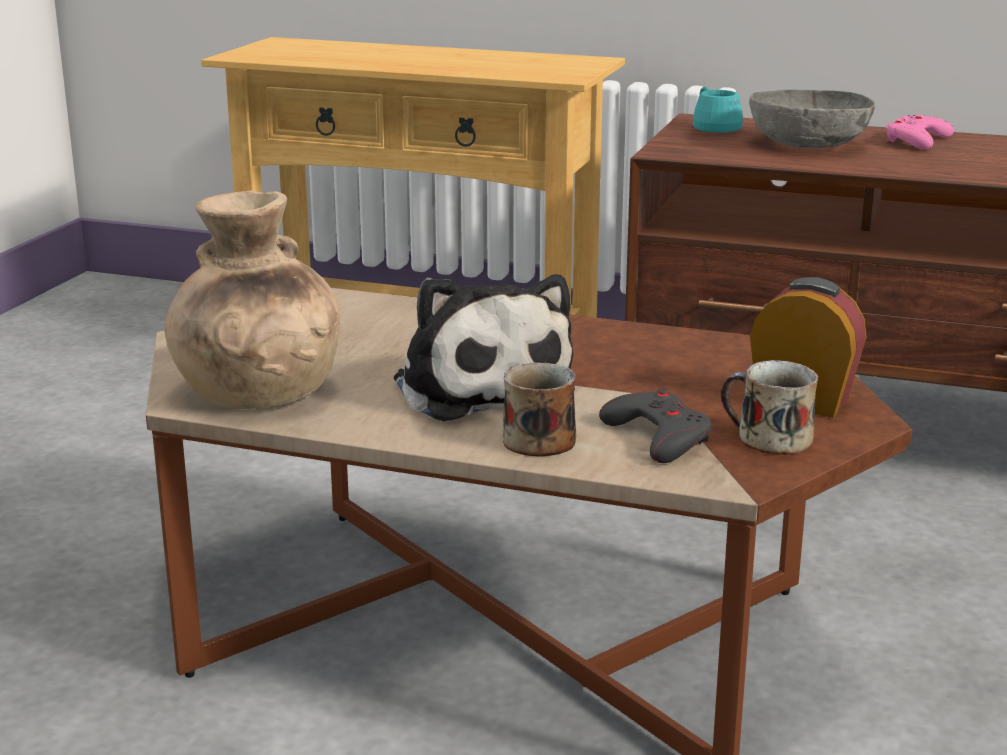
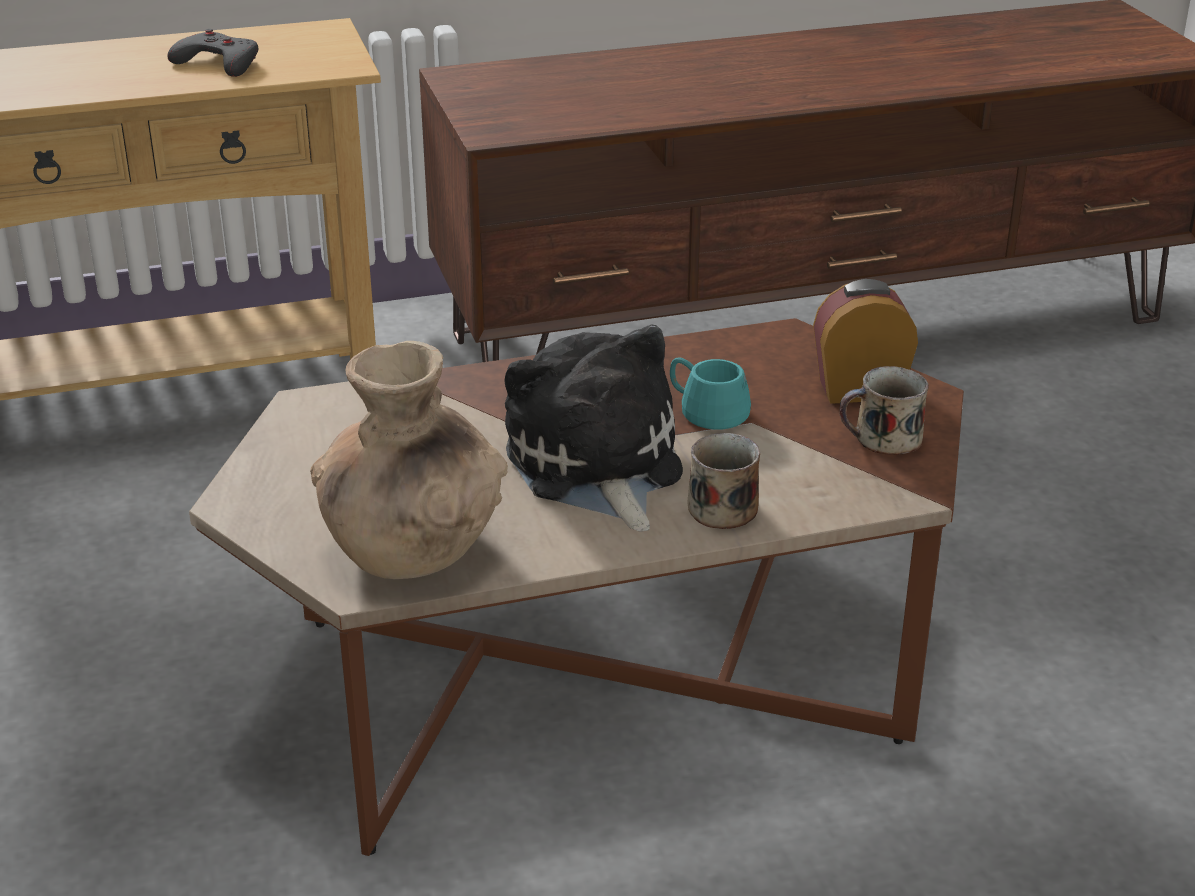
camera: 35 degrees left, 10 degrees up
(479, 386) = (596, 466): plush toy -> plush toy turned 135 degrees counterclockwise
(658, 436) = (804, 468): grey game controller -> grey game controller (218, 63)
(718, 126) = (485, 81): turquoise mug -> turquoise mug (711, 407)
(809, 145) = (601, 90): grey bowl -> none
(917, 140) = (683, 62): pink game controller -> none

